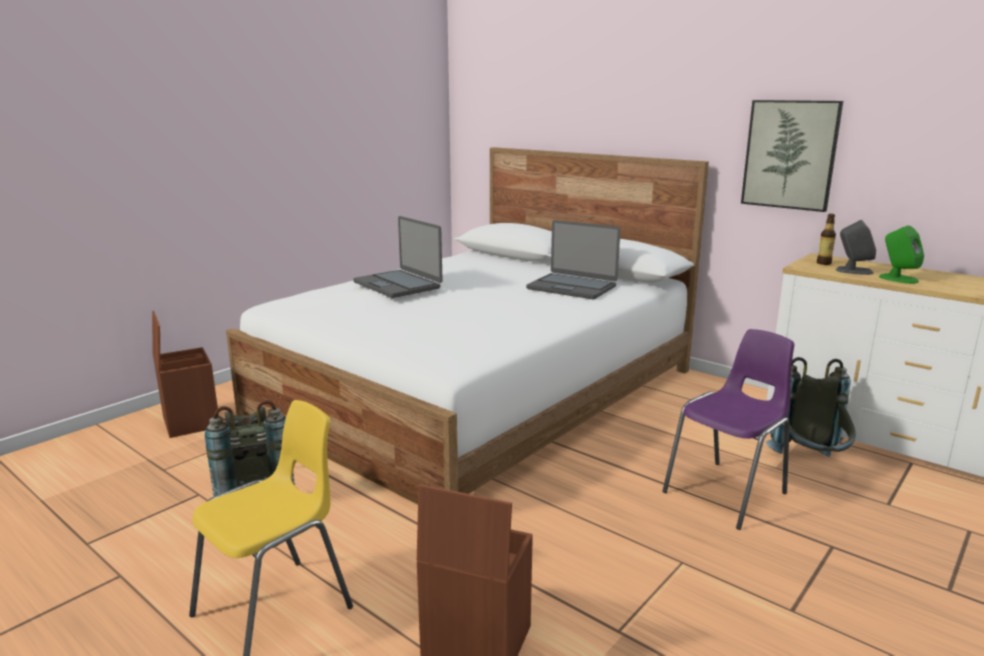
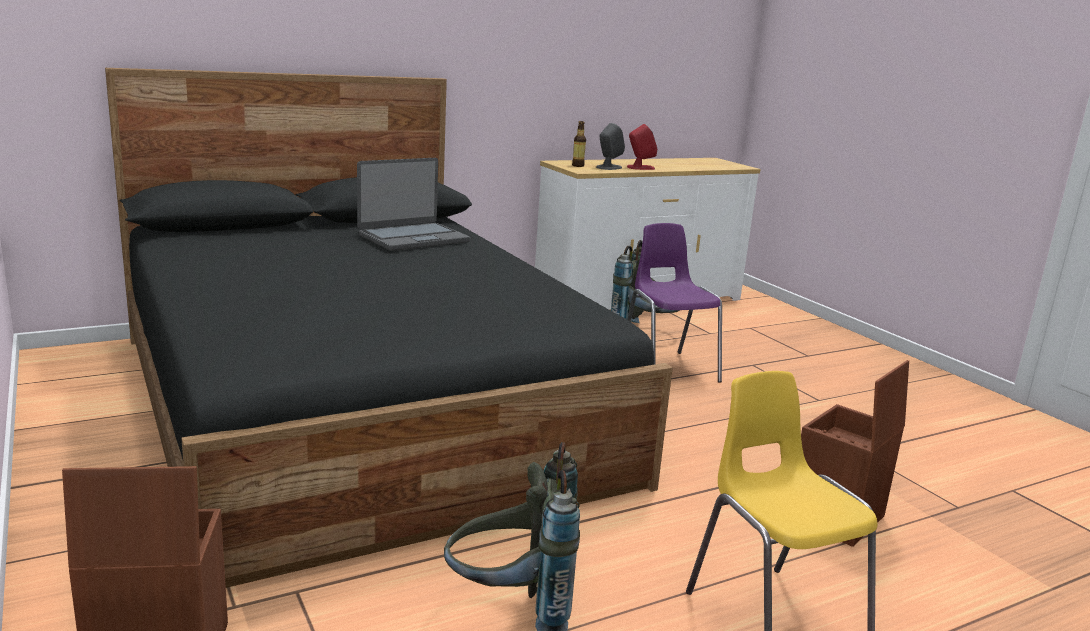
camera: 70 degrees left, 0 degrees up
(398, 285) = (297, 285): laptop -> none
(480, 391) = (358, 404): white bed -> black bed
(790, 154) = (513, 69): picture -> none
(897, 279) = (640, 168): green speaker -> red speaker

